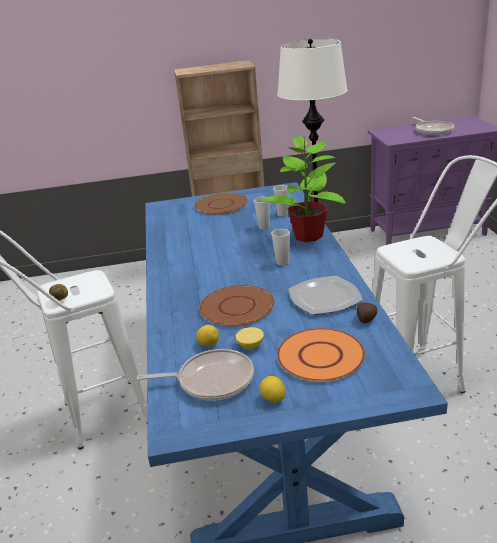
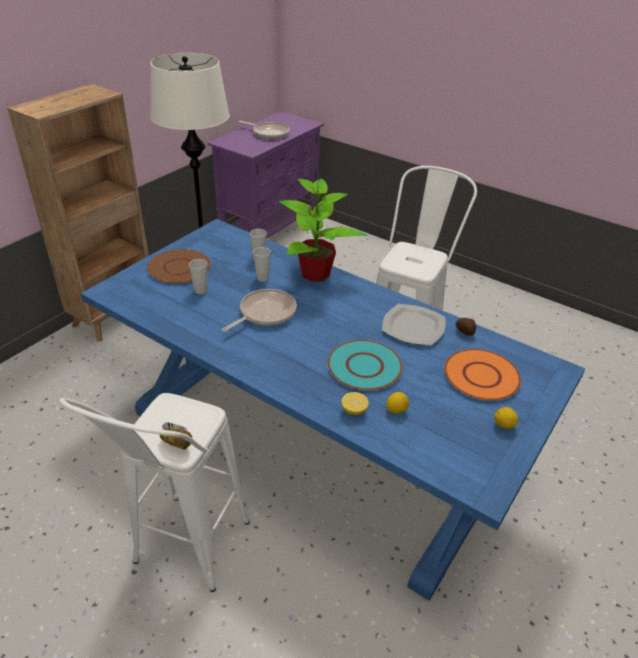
camera: 50 degrees left, 10 degrees up
(211, 380) = (446, 438): frying pan -> frying pan (265, 313)
(236, 307) = (364, 366): brown plate -> turquoise plate
(250, 346) = (427, 394): lemon -> lemon (354, 410)
(282, 262) = (335, 308): cup -> cup (200, 291)

